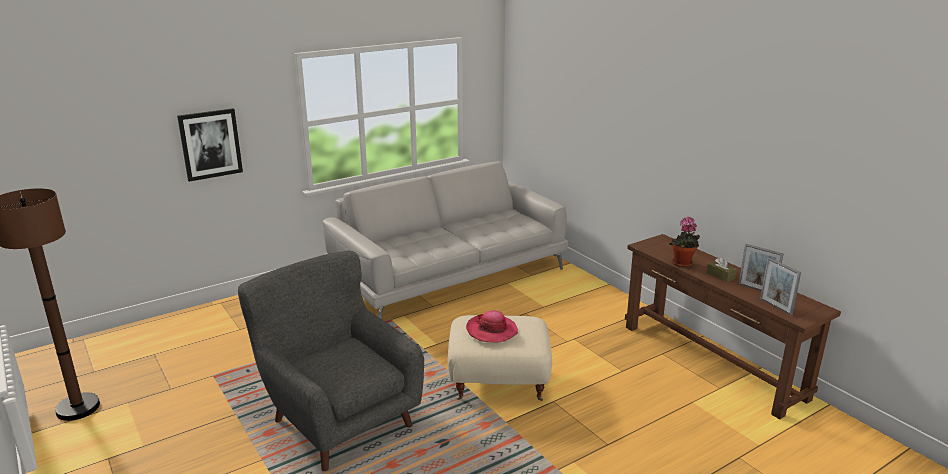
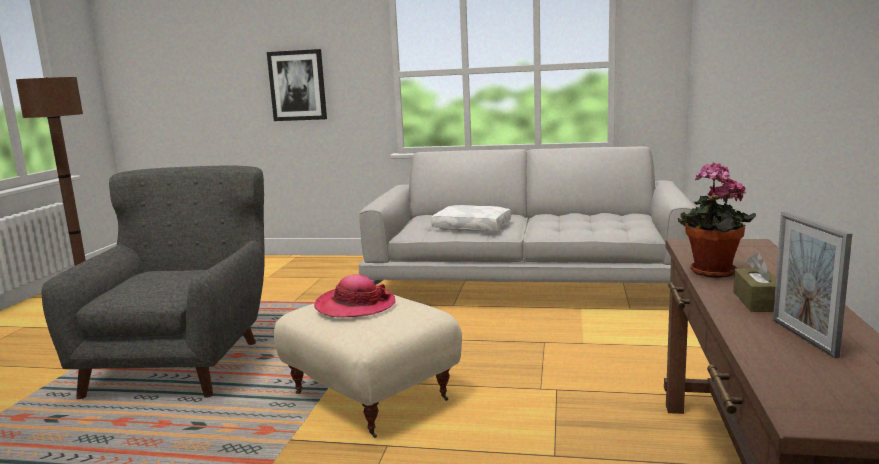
camera: 45 degrees right, 10 degrees down
(434, 247) = (472, 227): none -> white pillow
(775, 306) = (786, 375): picture frame -> none

